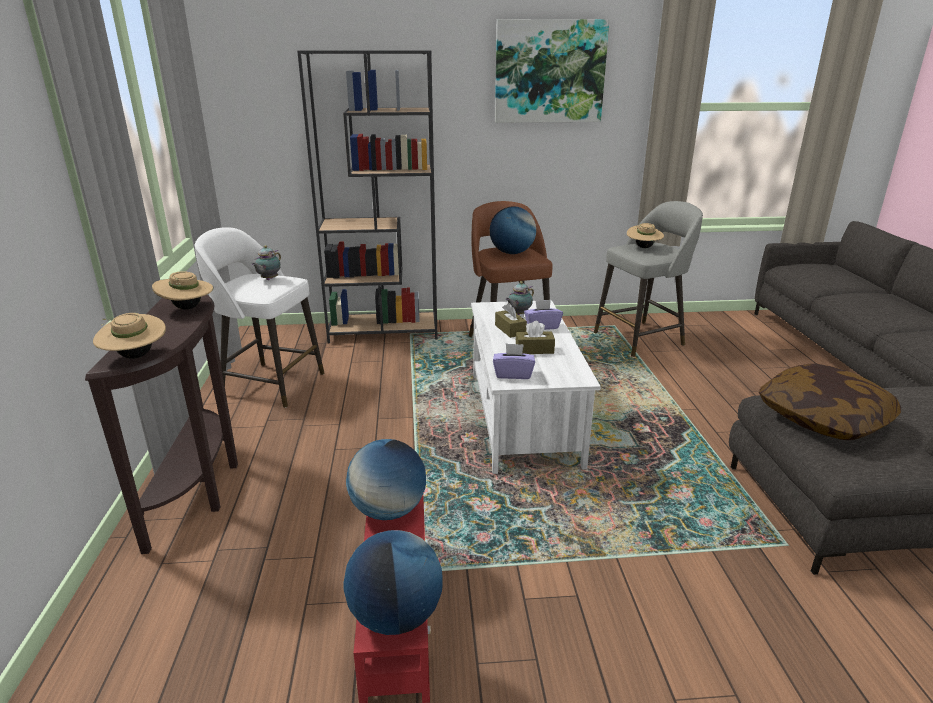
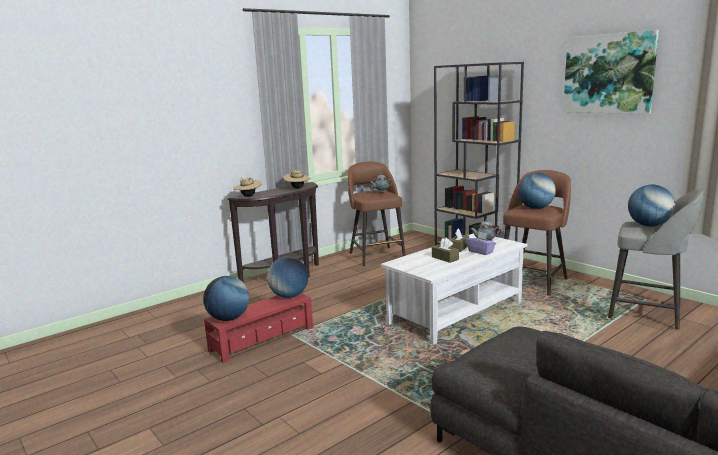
camera: 55 degrees right, 10 degrees down
(270, 384) = (376, 255): white stool -> brown stool
(513, 374) = (405, 262): purple tissue box -> none
(643, 247) = (649, 225): beige hat -> globe
(823, 418) = (522, 346): pillow -> none

